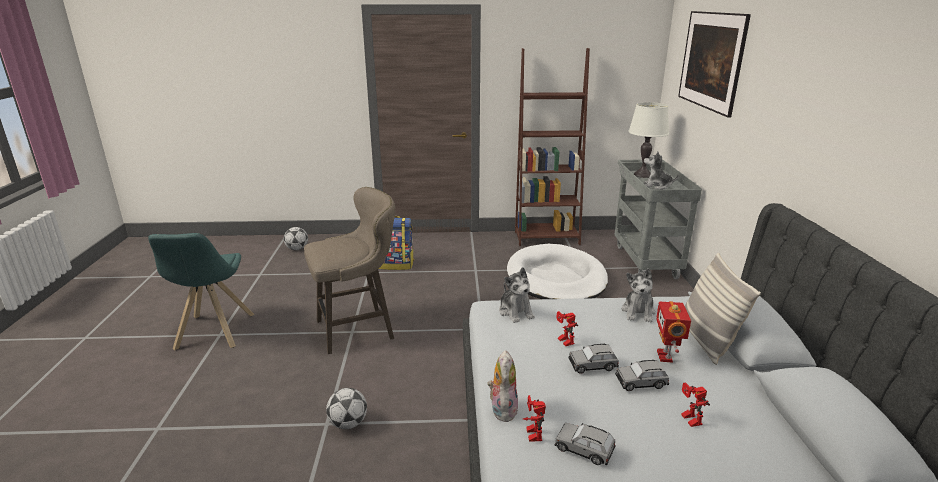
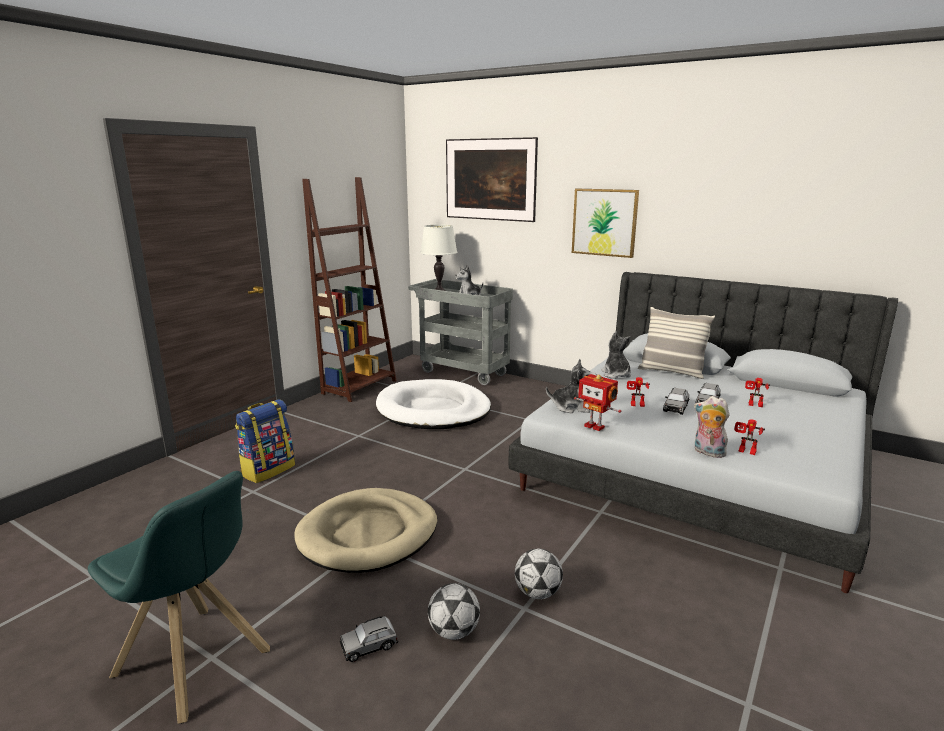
camera: 55 degrees left, 5 degrees down
(297, 249) = (81, 523): football -> football (454, 632)
(359, 328) = (368, 534): beige stool -> beige dog bed
(584, 449) = (771, 442): grey toy car -> grey toy car (369, 646)
(638, 312) = (616, 375): plush toy -> plush toy turned 150 degrees counterclockwise
(666, 356) = (681, 386): toy robot -> toy robot (595, 426)
(781, 133) = (604, 222): none -> picture

